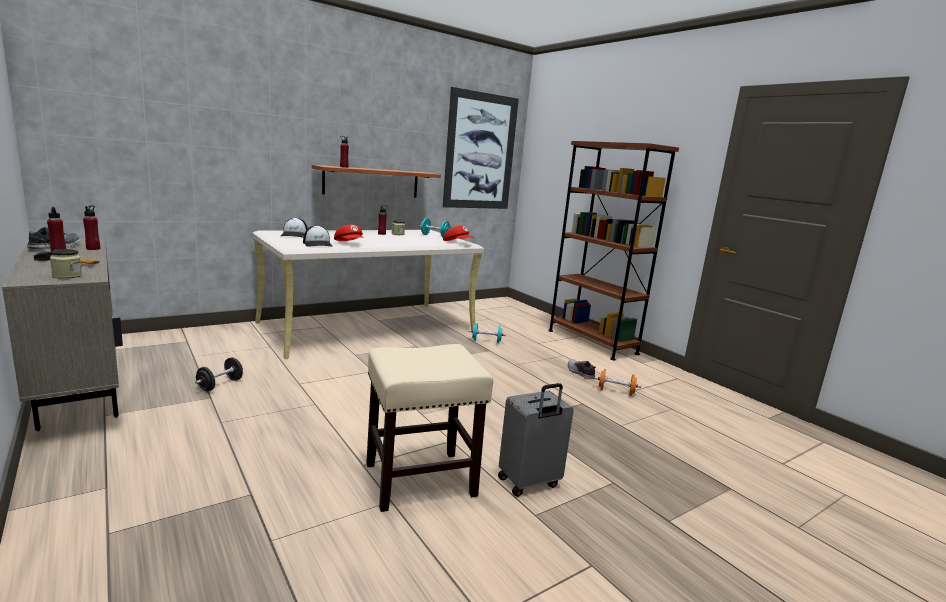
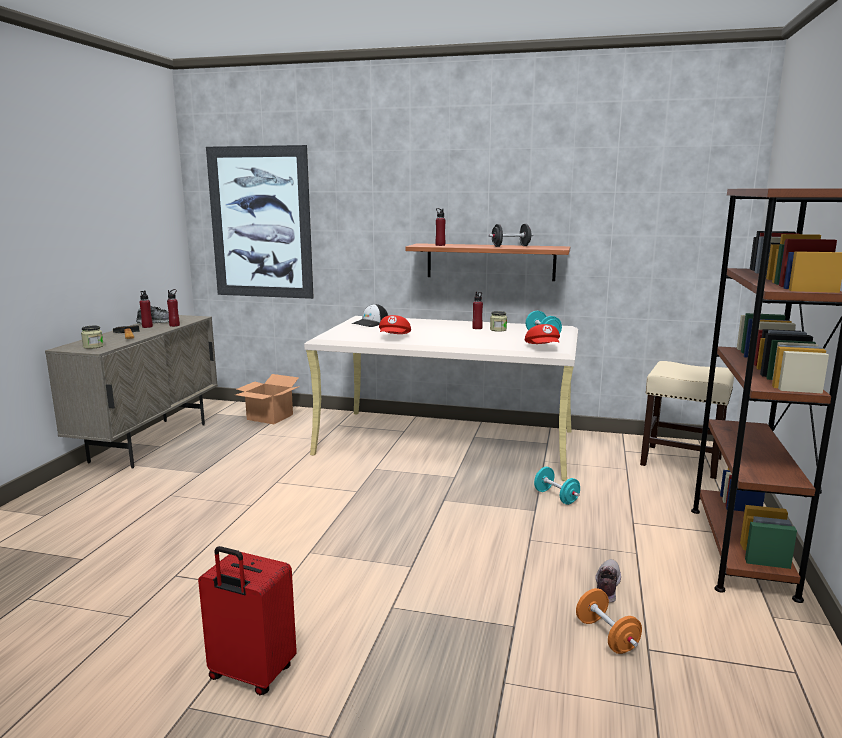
camera: 50 degrees right, 0 degrees up
(178, 341) = (270, 417): none -> cardboard box
(220, 385) = (226, 464): black dumbbell -> black dumbbell (510, 246)
(318, 244) = (358, 335): cap -> none
(421, 479) = (183, 612): beige stool -> beige stool (682, 461)
(480, 152) = (669, 212): picture -> picture (260, 223)
(529, 483) = (250, 675): grey suitcase -> red suitcase

